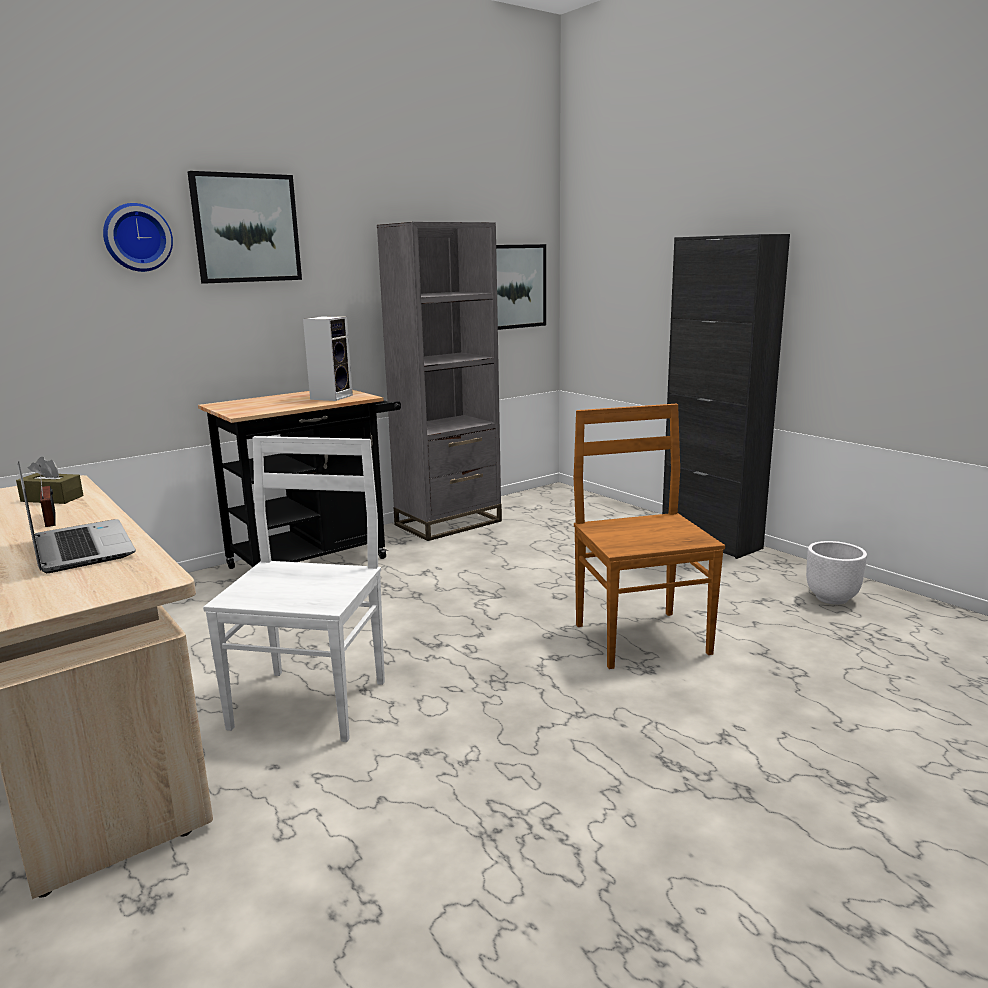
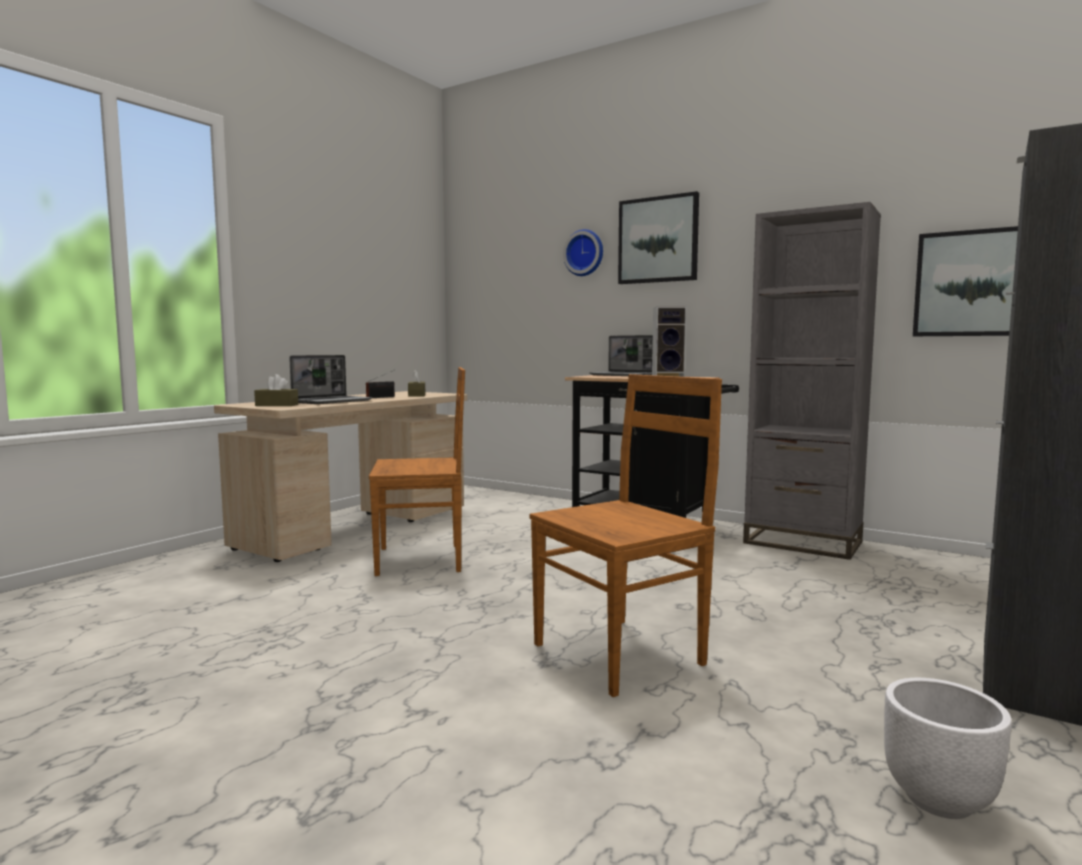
camera: 70 degrees right, 10 degrees down
(87, 585) = (277, 405): none -> brown tissue box
(253, 402) = (623, 375): none -> laptop
(311, 702) = (423, 559): white chair -> brown chair

